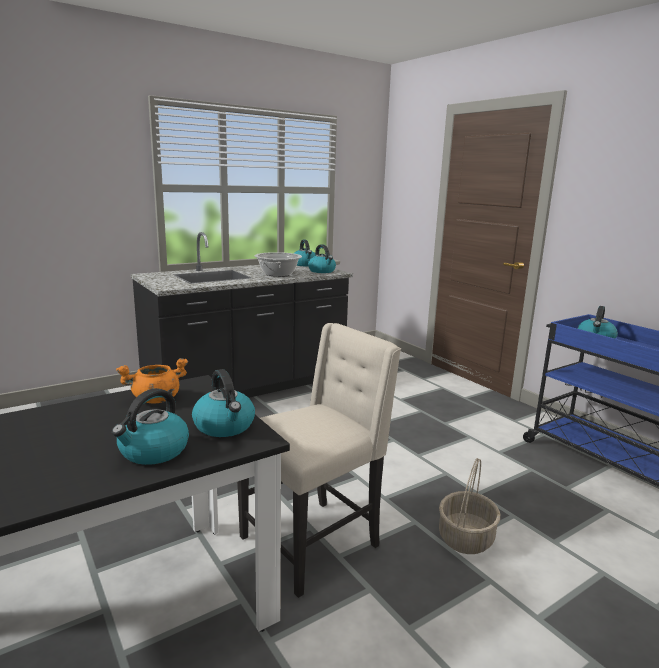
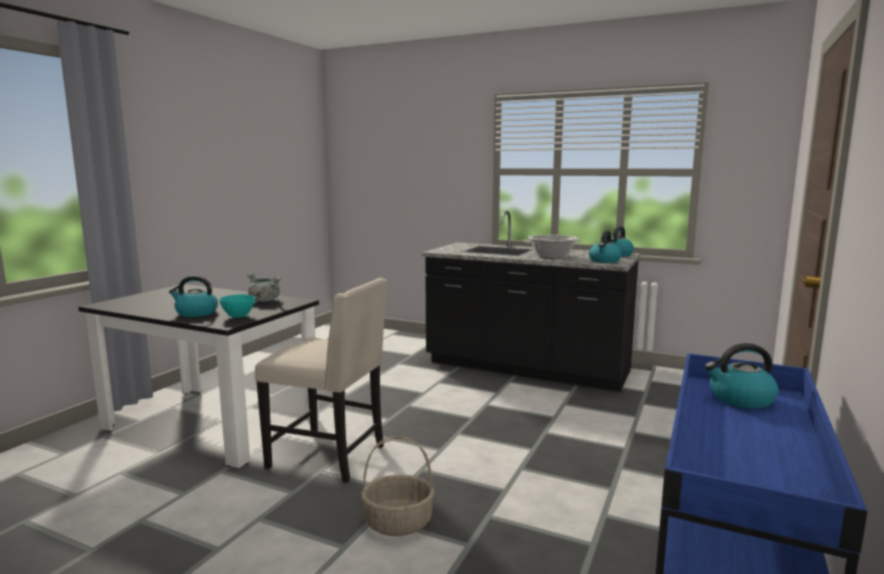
camera: 60 degrees right, 5 degrees down
(156, 400) = (264, 300): orange cooking pot -> grey cooking pot
(225, 426) = (239, 316): kettle -> turquoise bowl

